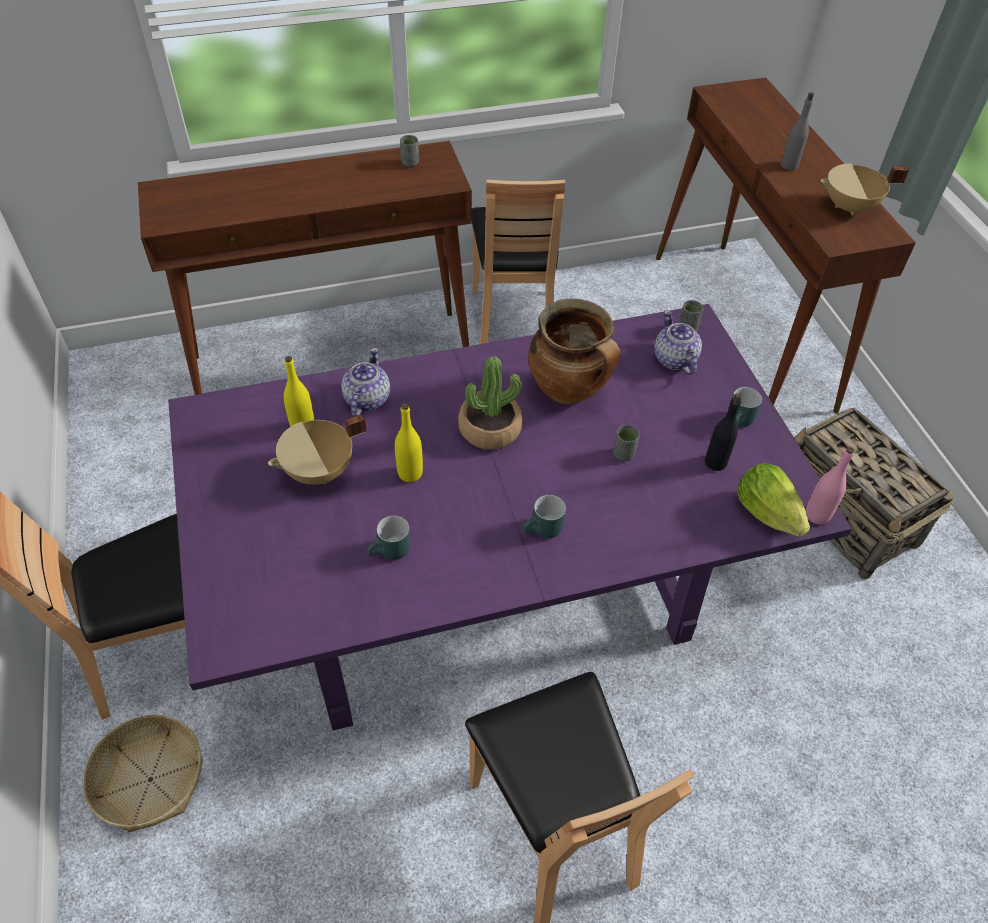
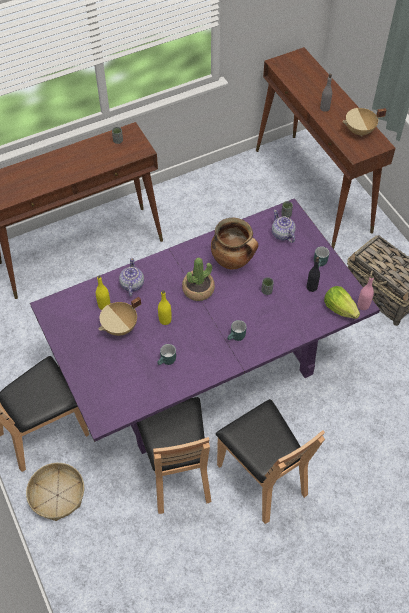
camera: 10 degrees left, 5 degrees up
(513, 323) = (181, 208): brown chair -> brown chair (176, 471)

